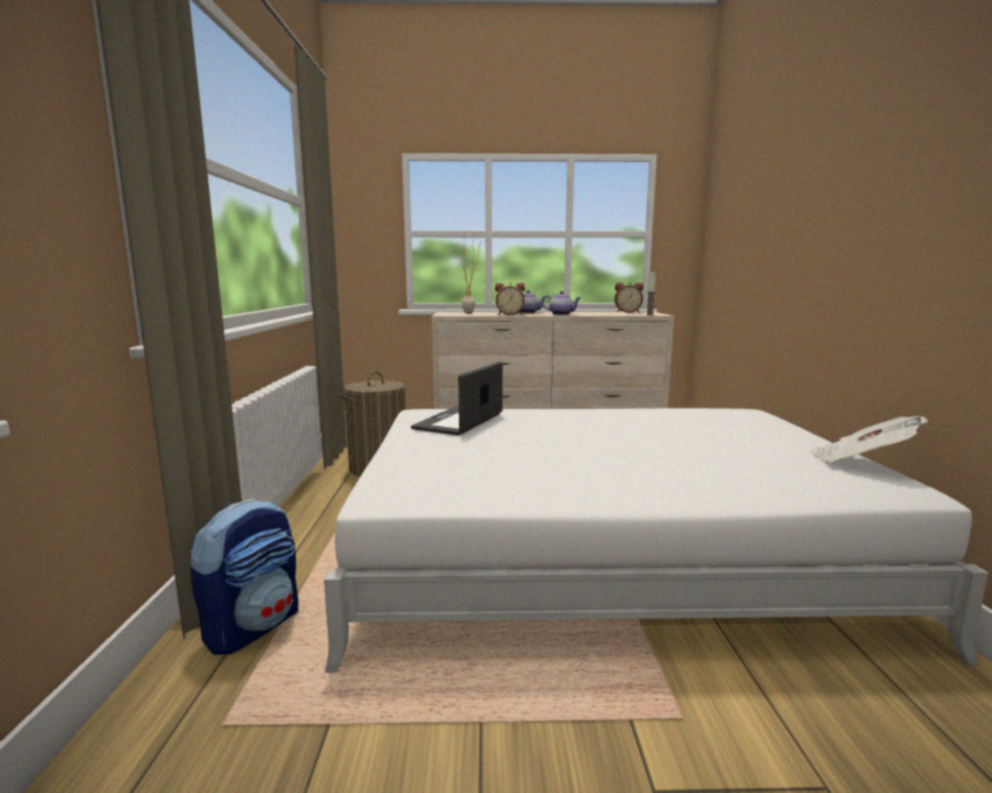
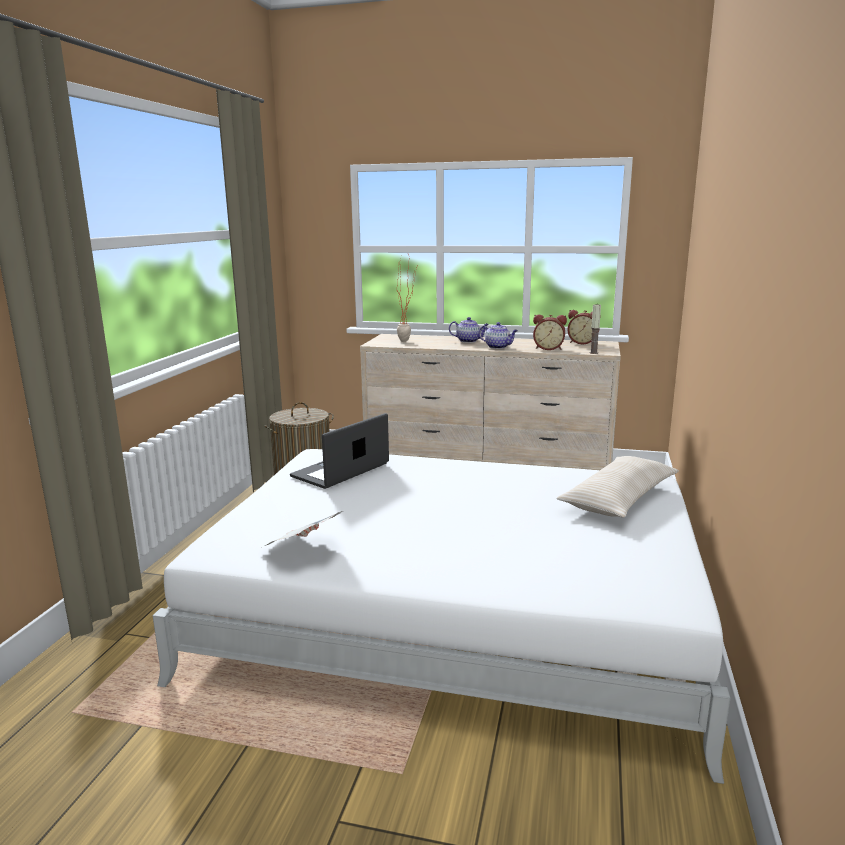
camera: 15 degrees right, 5 degrees up
(254, 626) = (126, 639): backpack -> none
(509, 314) = (443, 345): alarm clock -> alarm clock (548, 348)
(740, 424) = (619, 499): none -> beige pillow
(860, 462) = (670, 566): newspaper -> newspaper (303, 550)

